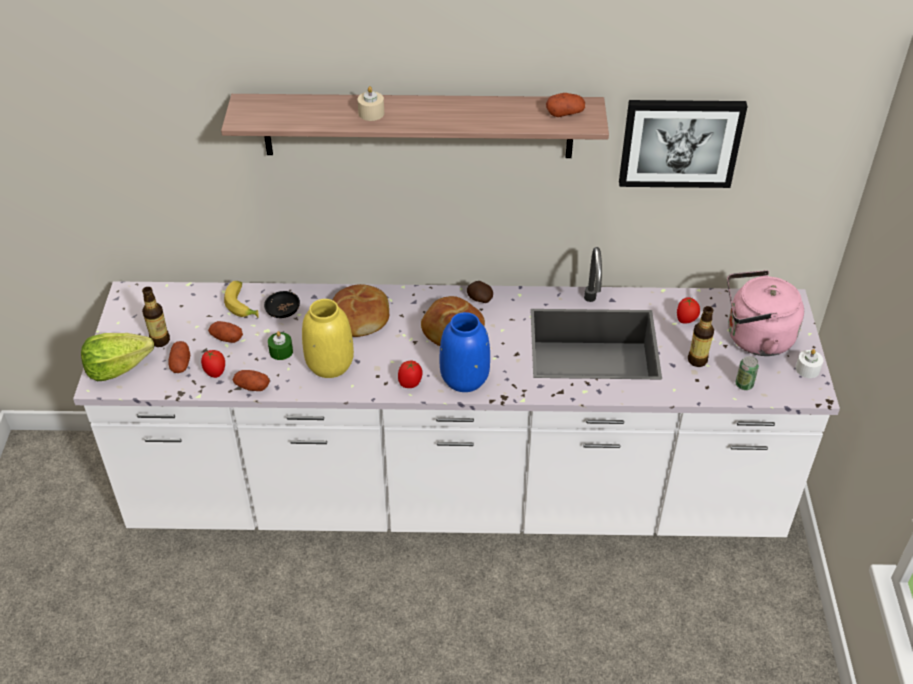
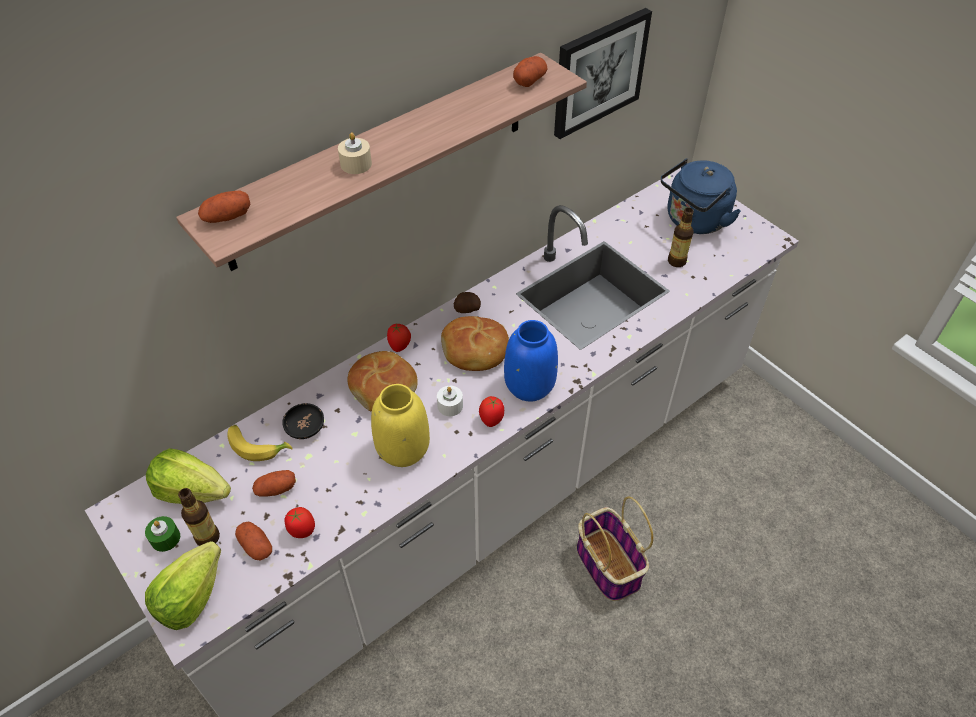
camera: 40 degrees left, 5 degrees up
(179, 308) = (192, 491): none -> lettuce
(252, 386) = (353, 519): potato -> potato (227, 217)
(281, 351) = (344, 467): green candle -> green candle (165, 538)
(499, 613) = (607, 564): none -> basket
(686, 320) = (635, 235): tomato -> tomato (400, 346)
(744, 385) = (725, 261): can -> none
(754, 338) = (694, 221): pink kettle -> blue kettle
(807, 369) = (750, 224): white candle -> white candle (450, 406)

